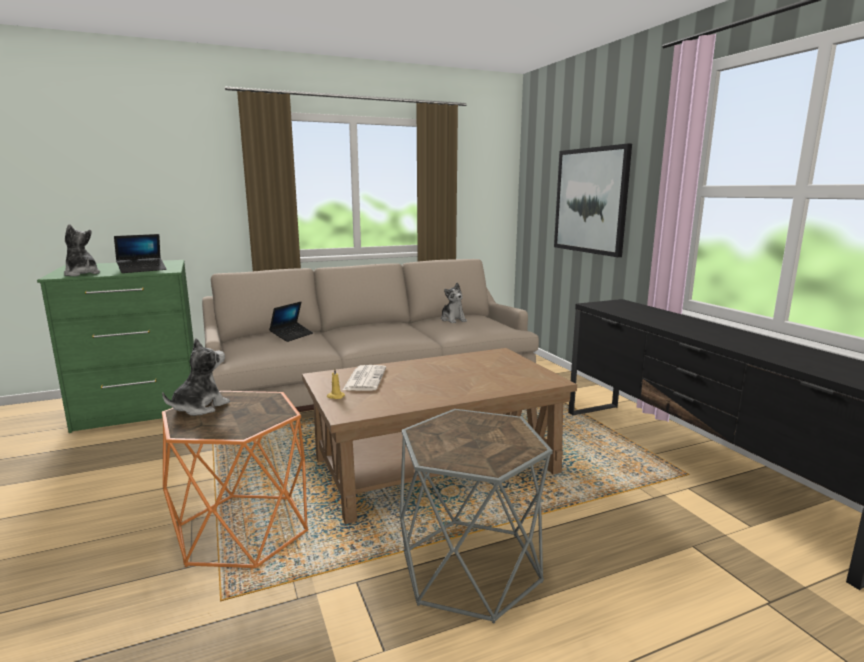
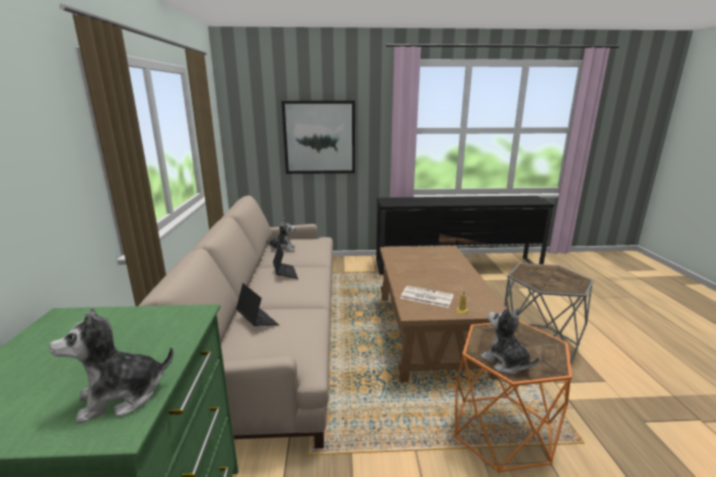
camera: 70 degrees left, 5 degrees up
(142, 270) = (150, 335): laptop -> laptop (285, 273)

